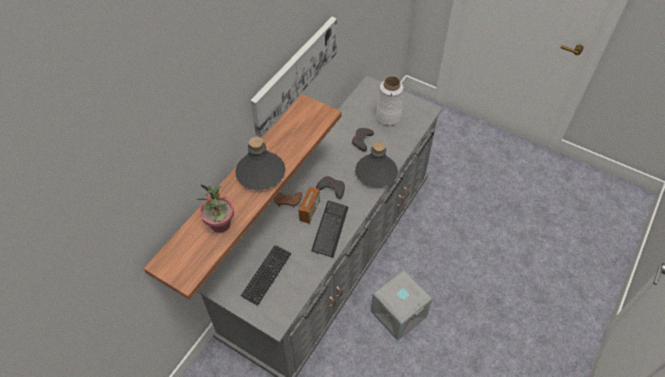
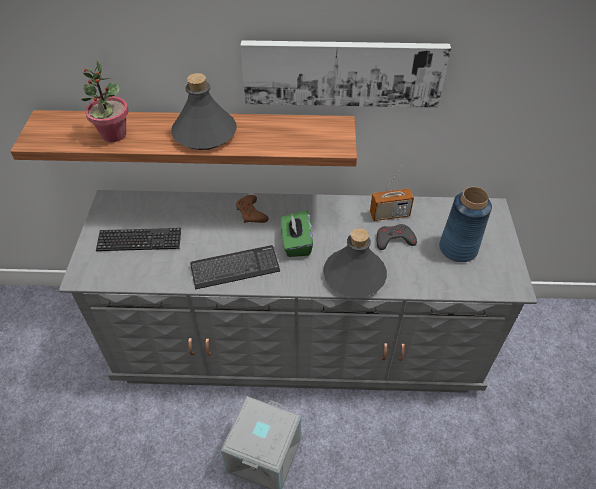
camera: 60 degrees right, 5 degrees down
(309, 211) = (249, 238): radio -> radio (389, 214)
(331, 188) = (296, 243): grey game controller -> green tissue box
(388, 116) = (458, 248): white vase -> blue vase

